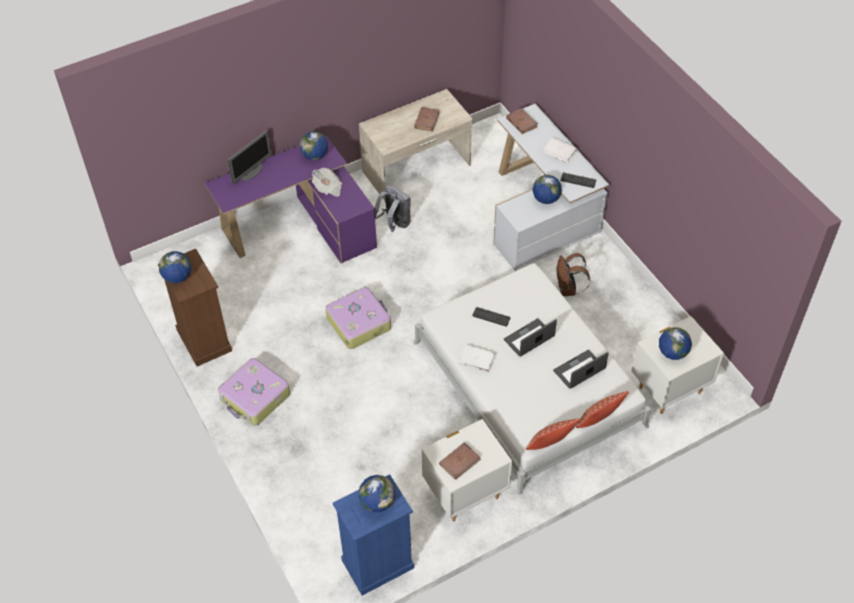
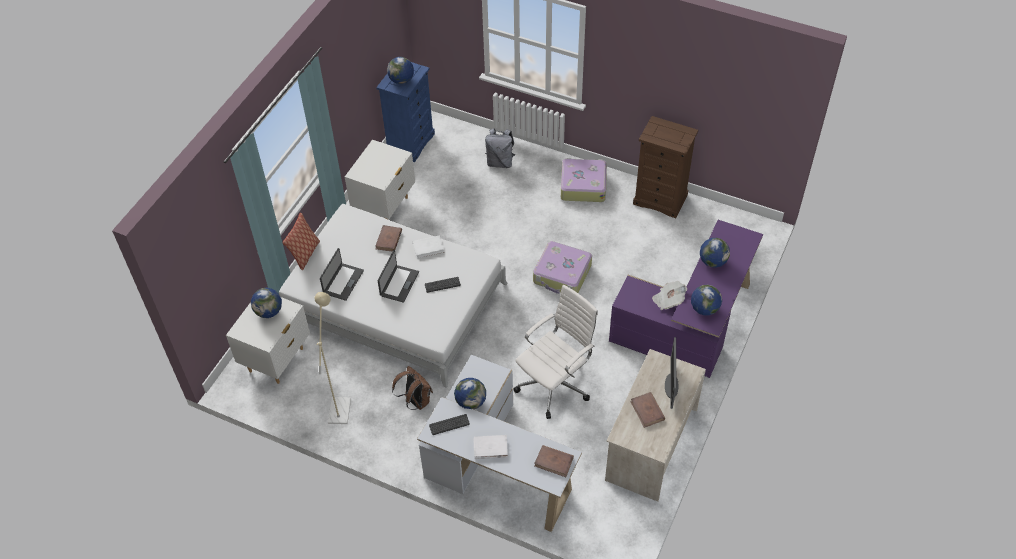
camera: 145 degrees right, 0 degrees up
(177, 277) = (672, 129): globe -> globe (712, 262)
(252, 172) = (737, 264): monitor -> monitor (671, 386)
(394, 224) = (616, 374): grey backpack -> grey backpack (500, 162)
(447, 242) = (555, 384): none -> white office chair
(460, 462) = (379, 158): brown book -> brown book (389, 240)
(550, 445) = (330, 219): pillow -> none
(634, 319) = (340, 405): none -> beige floor lamp

